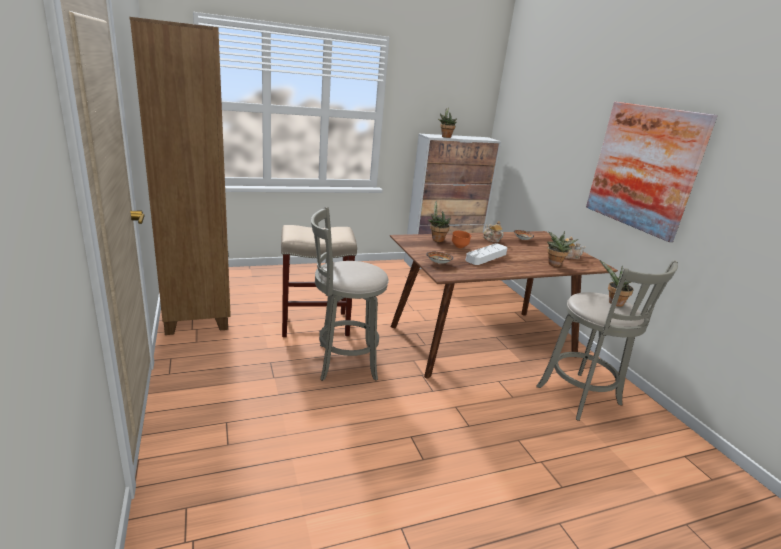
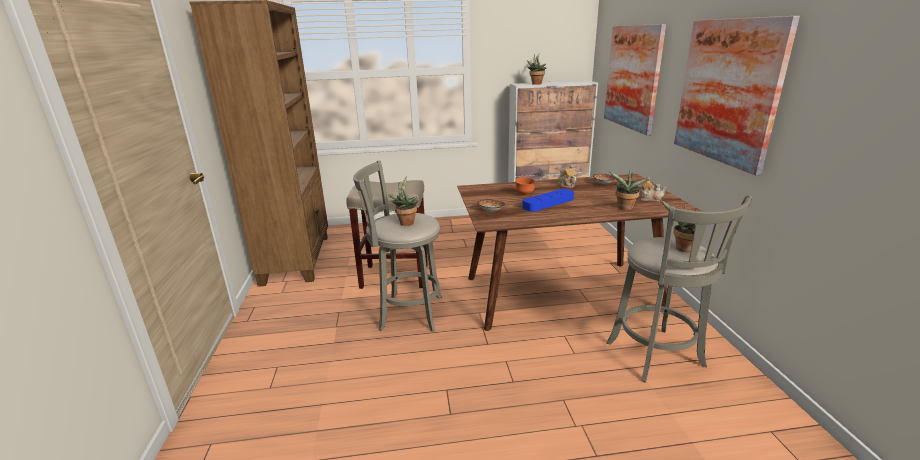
camera: 15 degrees right, 0 degrees up
(436, 239) = (504, 188): potted plant -> potted plant (406, 222)
(486, 257) = (548, 203): white tray -> blue tray
(541, 141) = (633, 77): none -> picture

